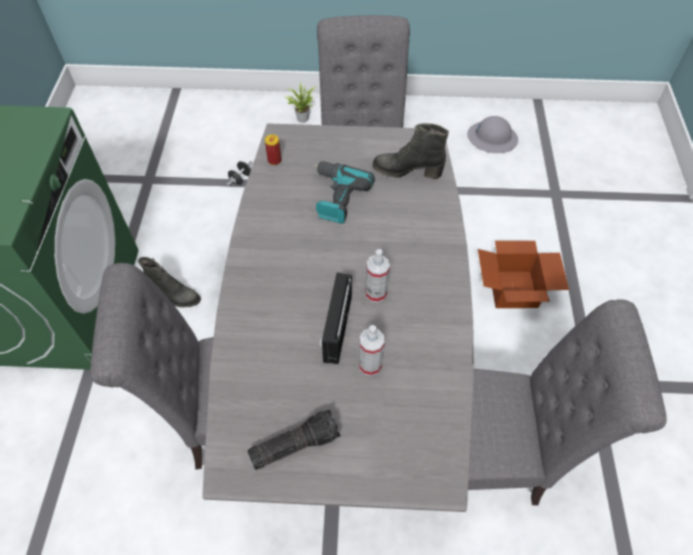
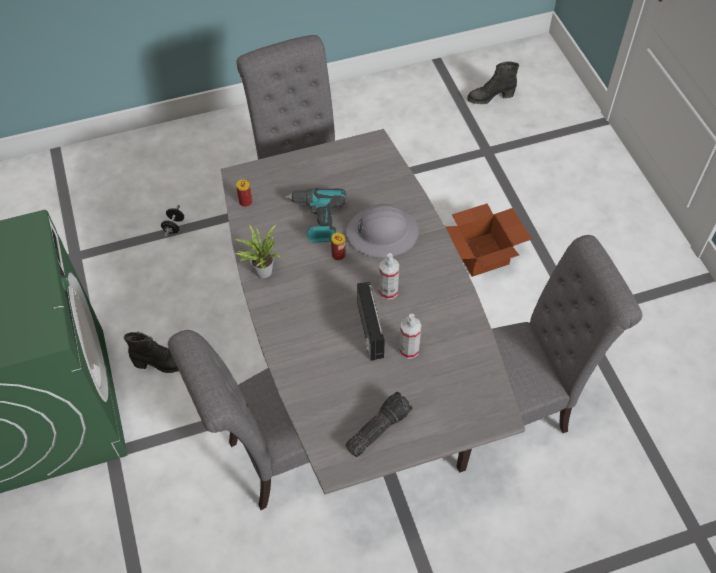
camera: 20 degrees left, 0 degrees up
(302, 118) = (208, 143): potted plant -> potted plant (261, 270)
(341, 239) = (338, 255): none -> can
(407, 171) = (368, 177): black boot -> black boot (490, 97)
(492, 138) = (407, 112): grey hard hat -> grey hard hat (382, 233)

